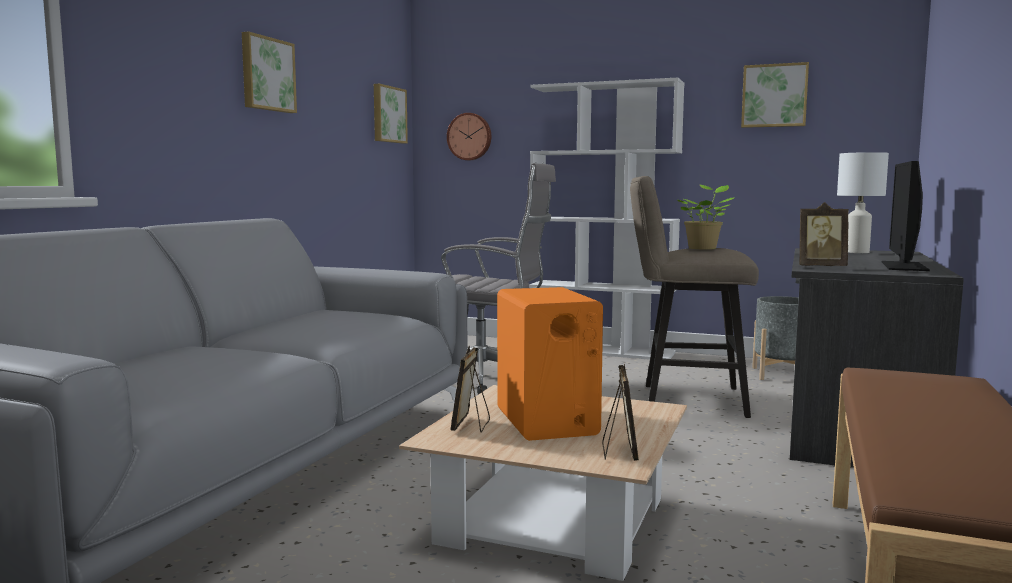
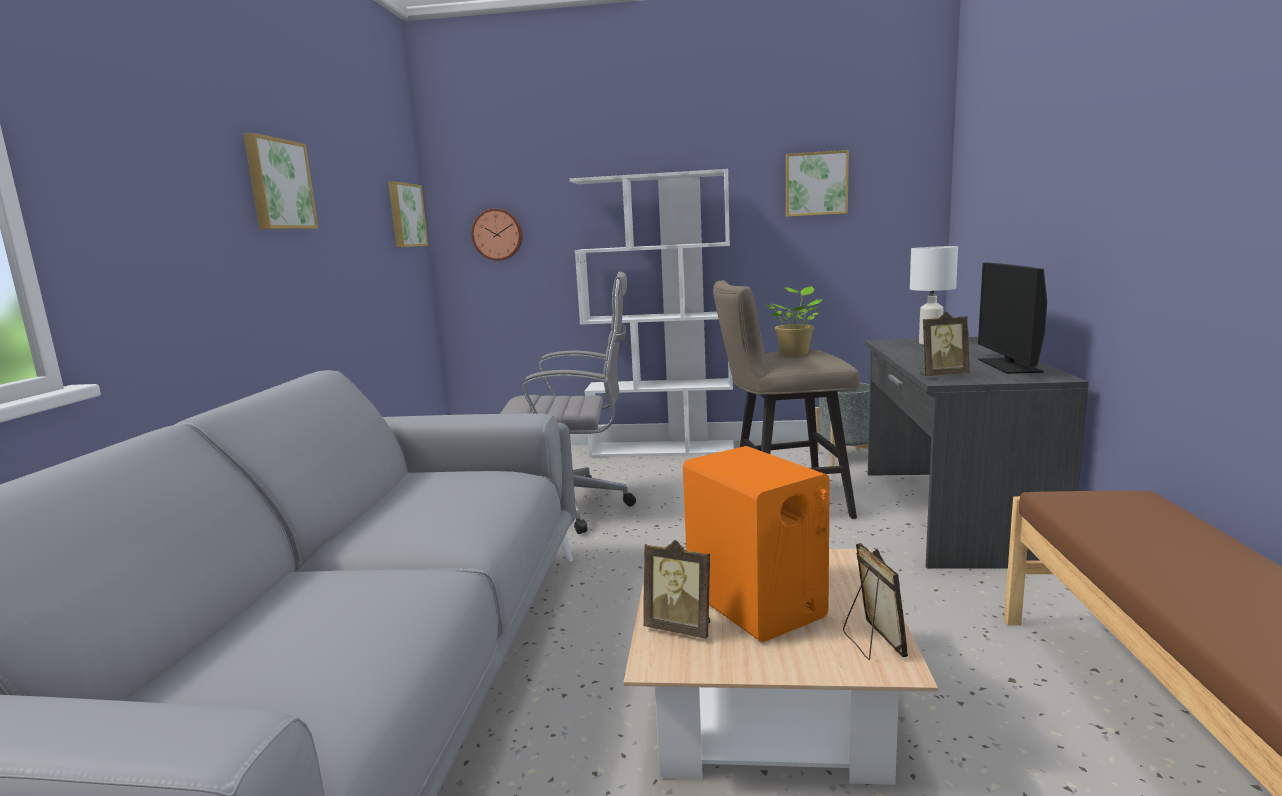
camera: 15 degrees left, 5 degrees up
(471, 425) = (680, 627): picture frame -> picture frame turned 60 degrees counterclockwise

